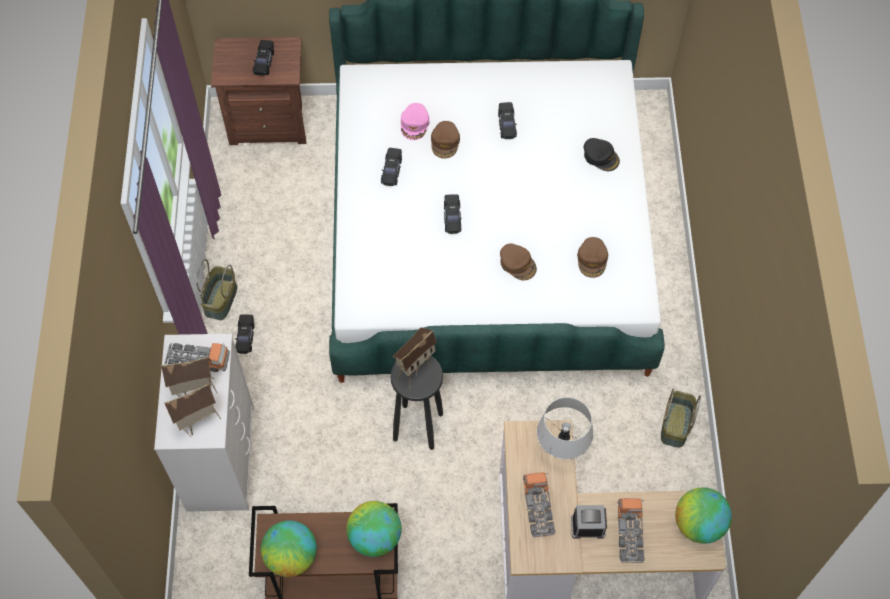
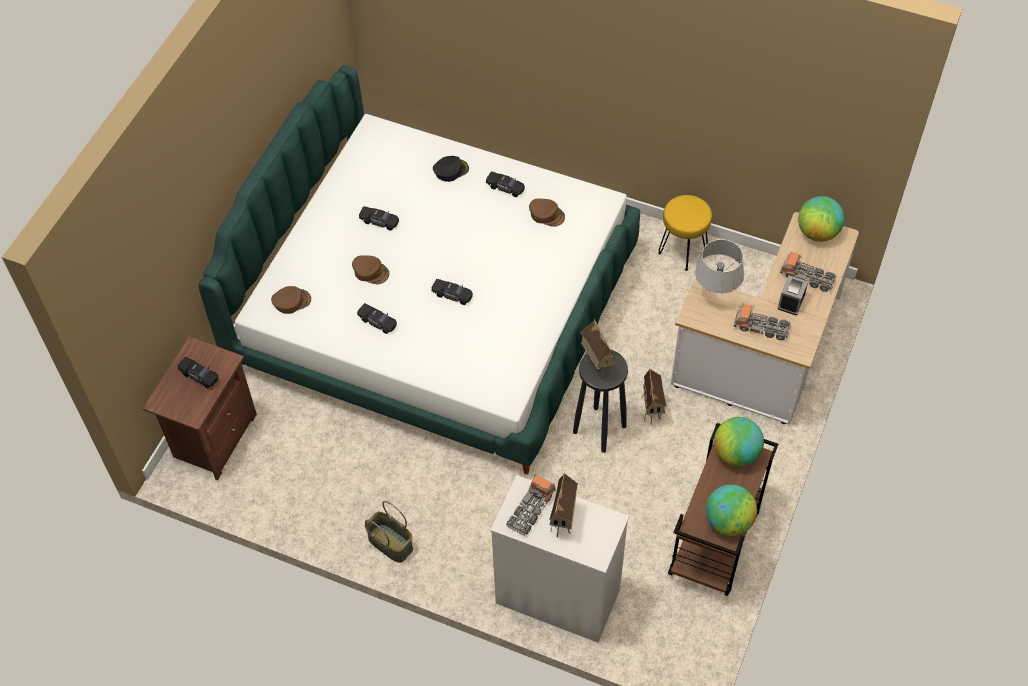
camera: 65 degrees left, 5 degrees down
(199, 423) = (596, 528): toy house -> toy house (652, 411)
(245, 337) = (441, 535): black toy car -> black toy car (505, 187)
(415, 124) = (338, 287): pink cap -> none
(518, 263) = (523, 266): brown cap -> brown cap (291, 301)
(675, 424) = (682, 251): basket -> yellow stool

